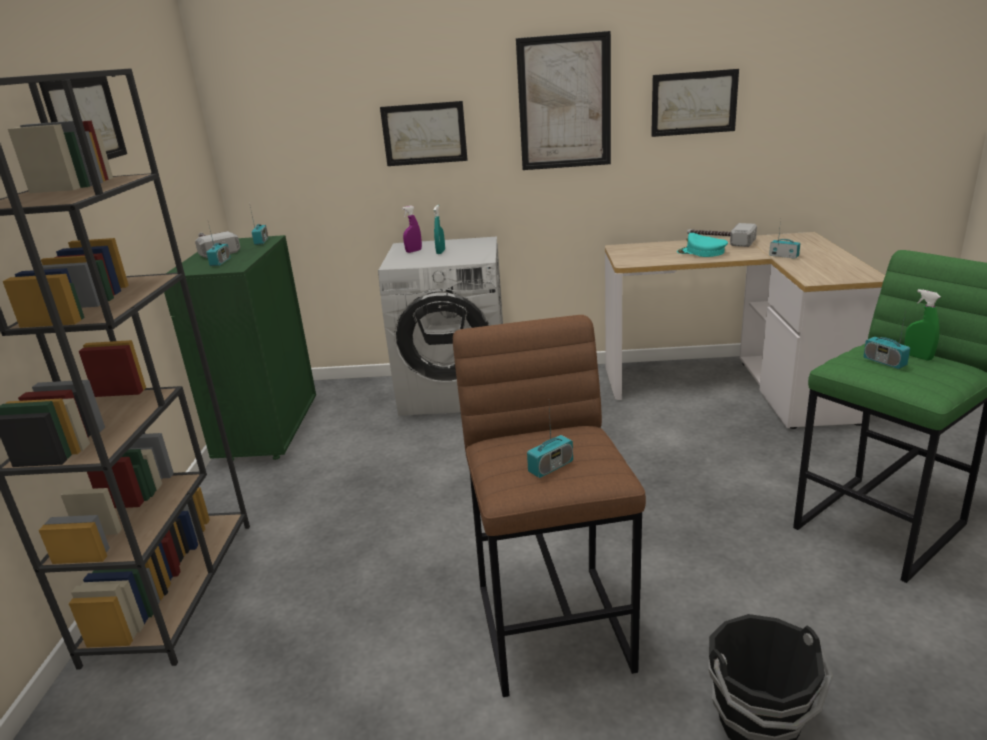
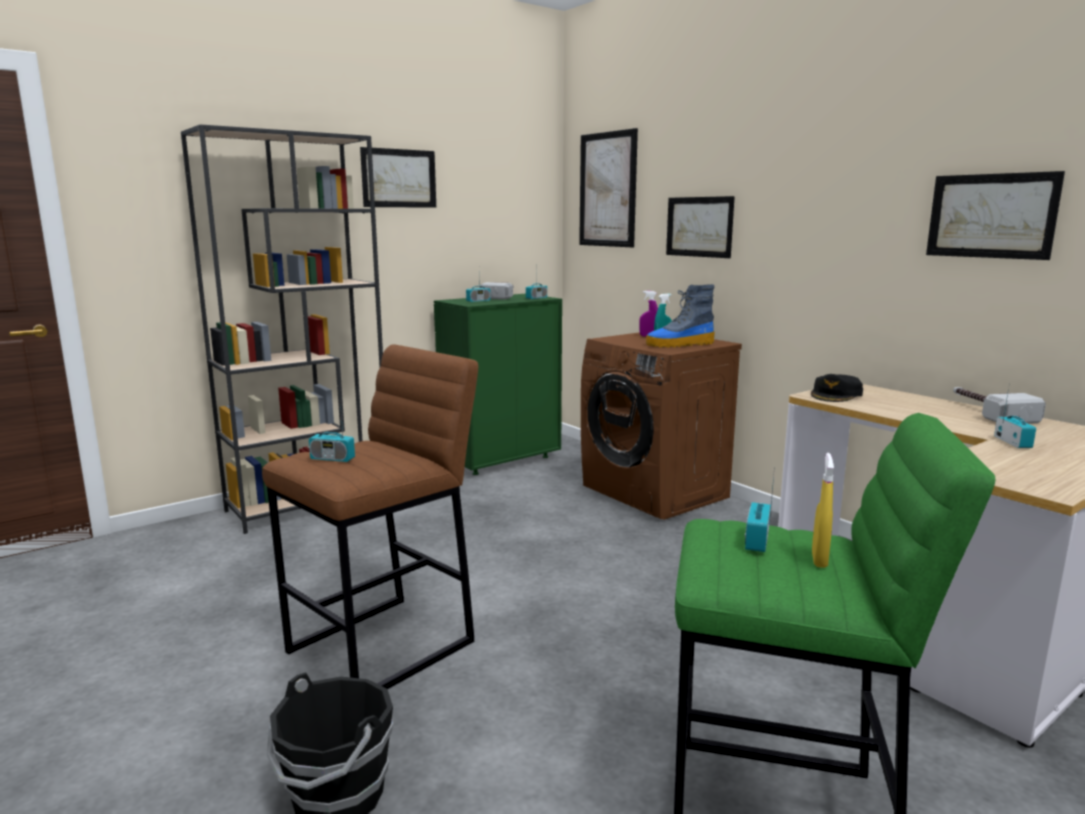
camera: 50 degrees right, 10 degrees down
(456, 395) = (655, 494): white washing machine -> brown washing machine
(465, 251) = (680, 344): none -> boot
(564, 103) = (830, 205): picture -> picture (607, 190)
(635, 257) = (836, 395): none -> black cap
(701, 252) = (923, 412): turquoise cap -> none
(917, 357) = (819, 560): green spray bottle -> yellow spray bottle

